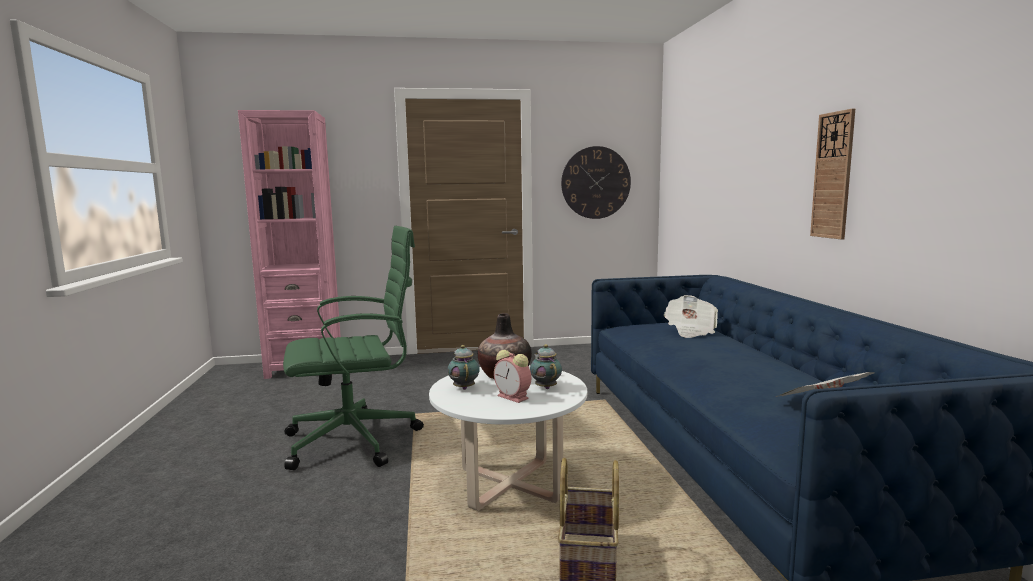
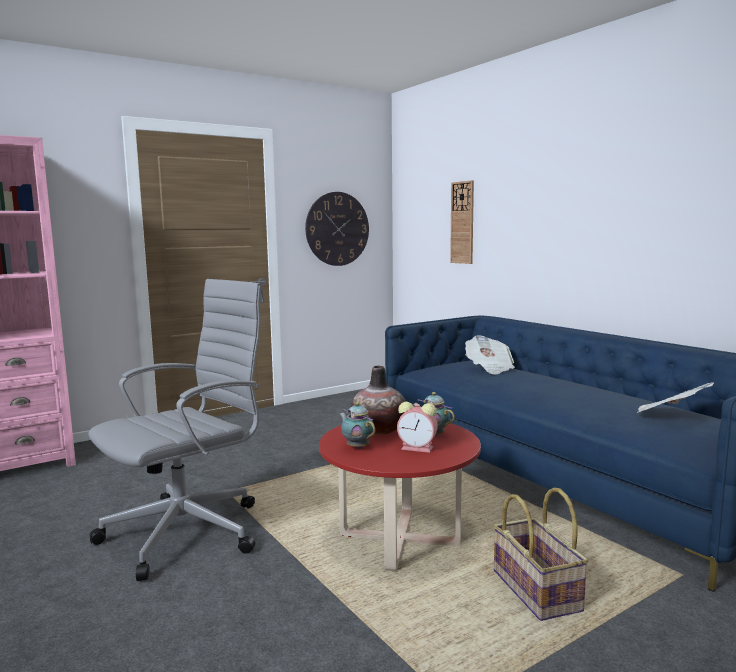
camera: 25 degrees left, 0 degrees up
(356, 440) = (189, 532): green office chair -> grey office chair
(510, 485) = (399, 539): white coffee table -> red coffee table
(833, 175) = (609, 225): wall clock -> wall clock (462, 222)

